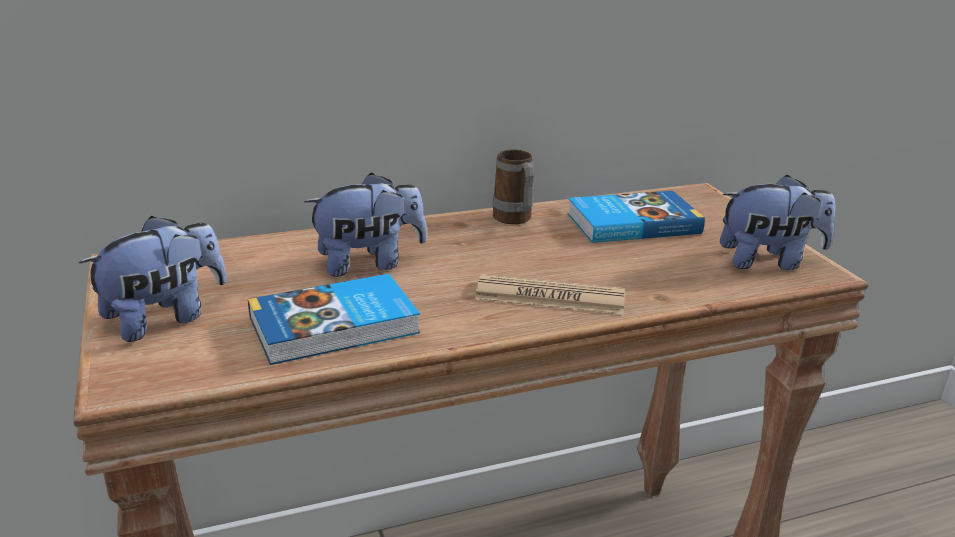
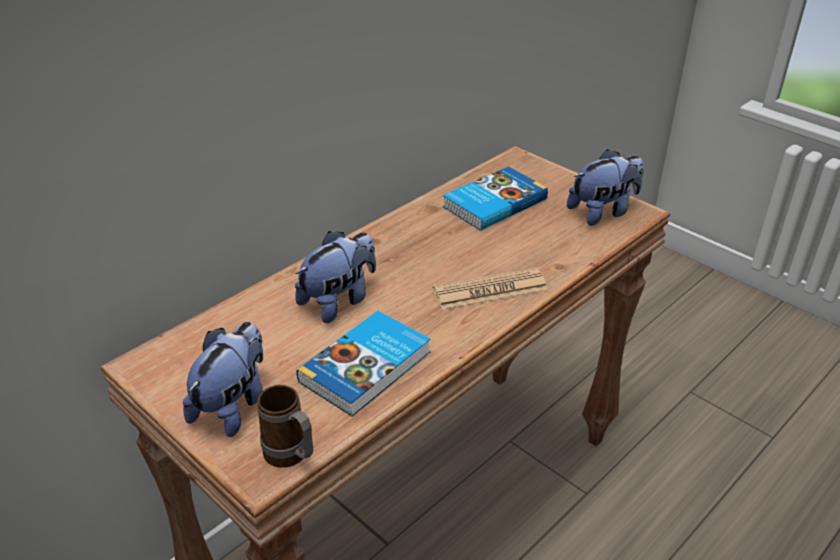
camera: 25 degrees left, 10 degrees up
(514, 220) = (410, 225): mug -> mug (291, 457)

